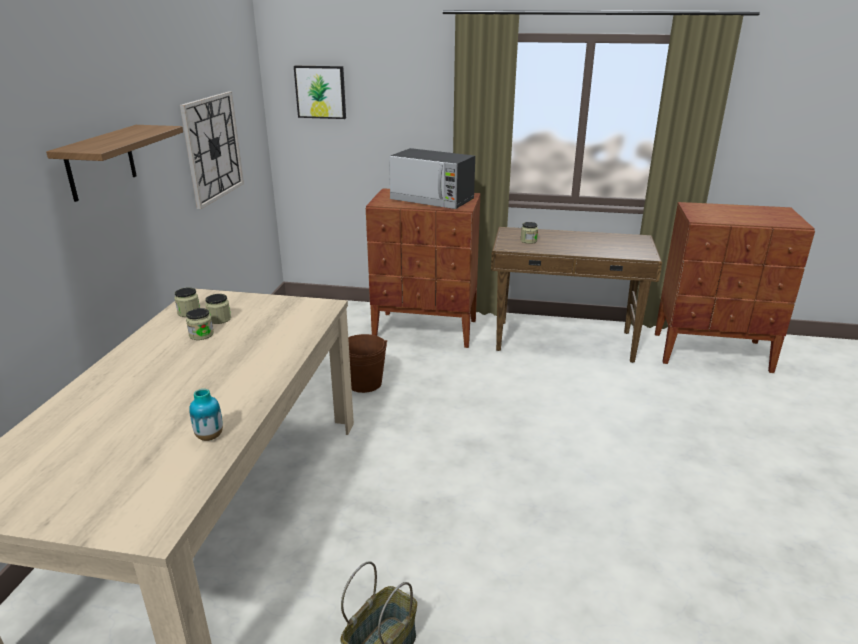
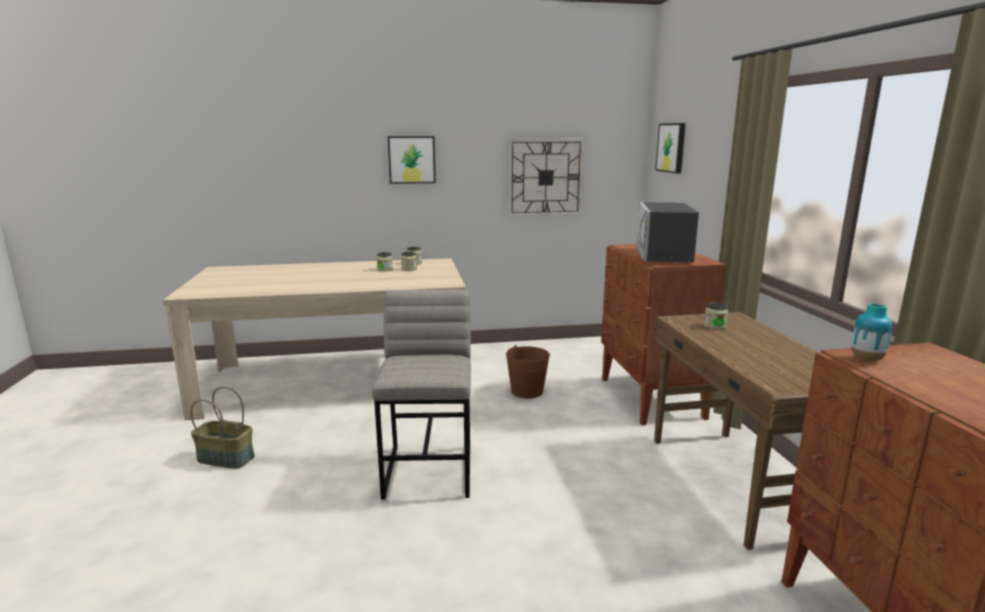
camera: 70 degrees right, 10 degrees down
(101, 162) = (411, 159): shelf -> picture
(209, 436) = (266, 289): vase -> vase (866, 359)
(488, 473) = (429, 469): none -> grey chair

